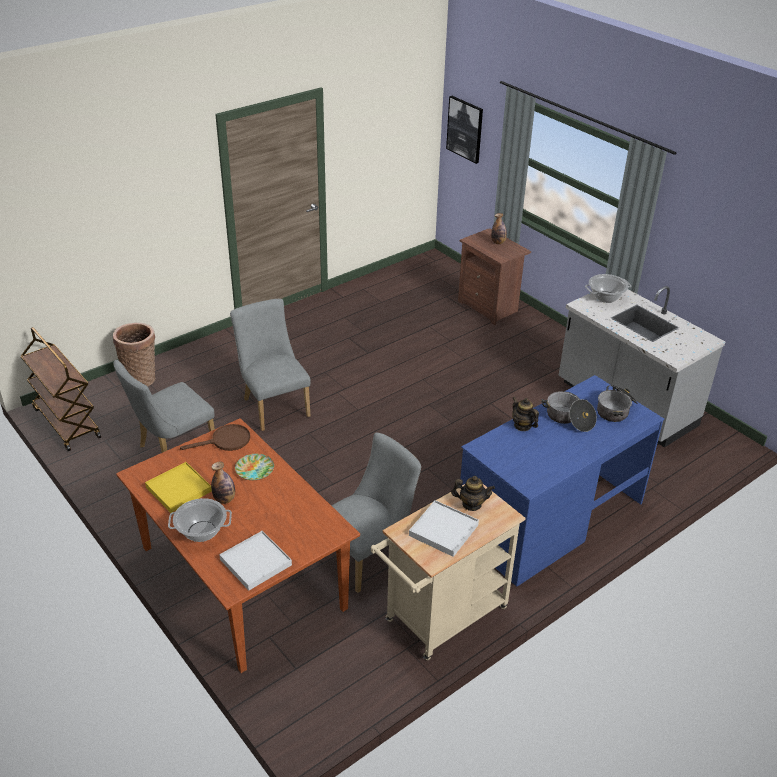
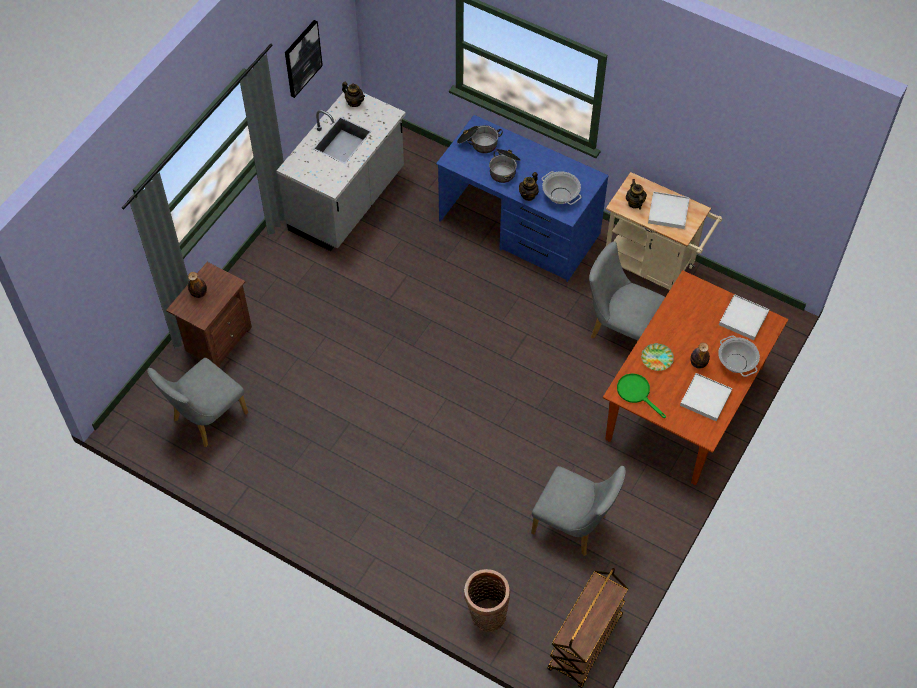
camera: 110 degrees left, 20 degrees up
(178, 489) = (705, 398): yellow tray -> white tray
(225, 441) = (637, 393): brown frying pan -> green frying pan
(273, 405) = (472, 471): grey chair -> grey chair (205, 419)
(465, 129) = (85, 300): picture -> picture (302, 58)
(606, 297) = (309, 172): cooking pot -> cooking pot (560, 195)
(698, 340) = (354, 102): none -> teapot

